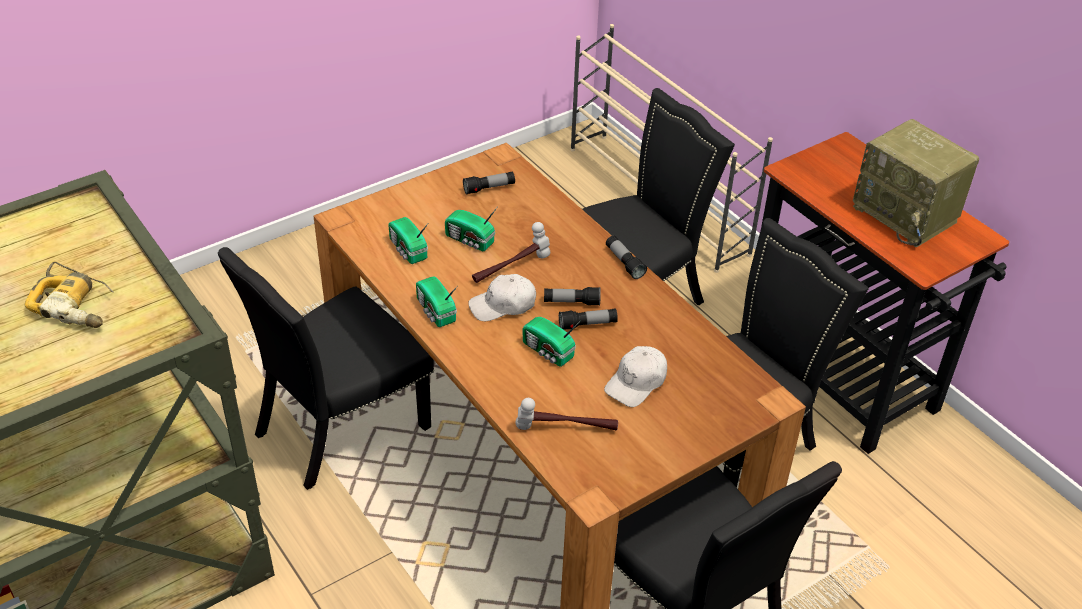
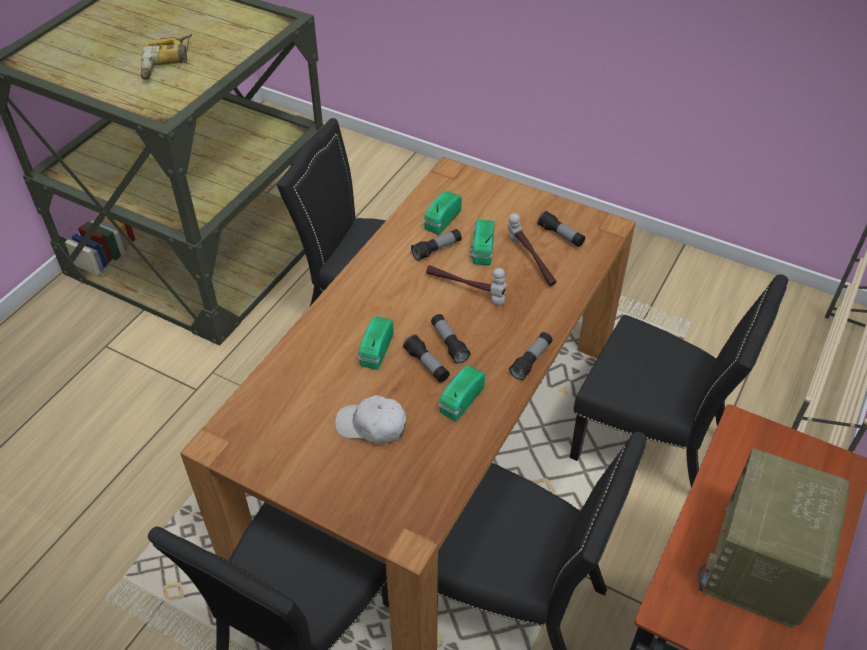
camera: 65 degrees right, 5 degrees up
(435, 311) = (378, 265): radio -> radio (459, 401)
(446, 267) = (437, 250): none -> flashlight
(503, 305) = (414, 301): white cap -> none
(566, 429) = (286, 397): hammer -> hammer (530, 261)

